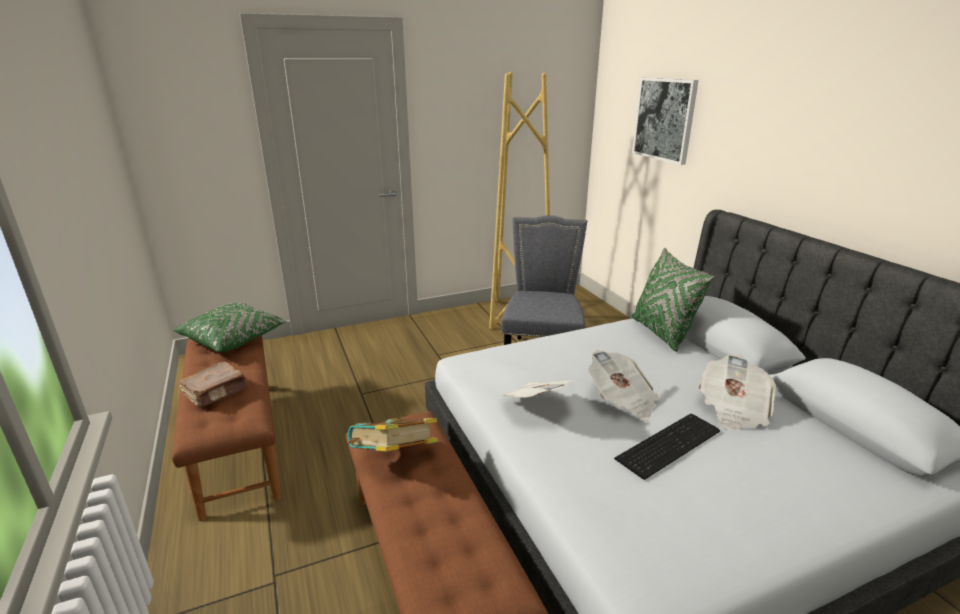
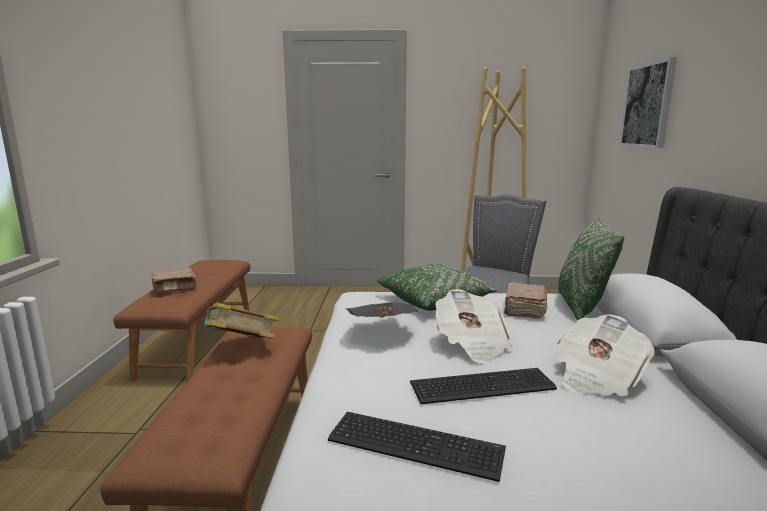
camera: 25 degrees right, 10 degrees down
(234, 338) = (223, 263): green pillow -> green pillow (435, 301)
(623, 346) = (524, 309): none -> brown book
(674, 519) = (414, 441): none -> keyboard

